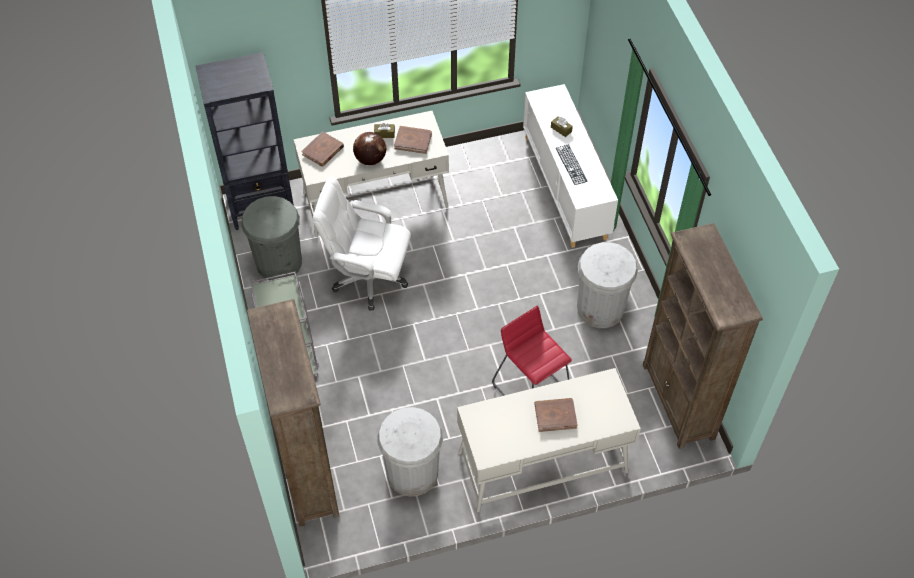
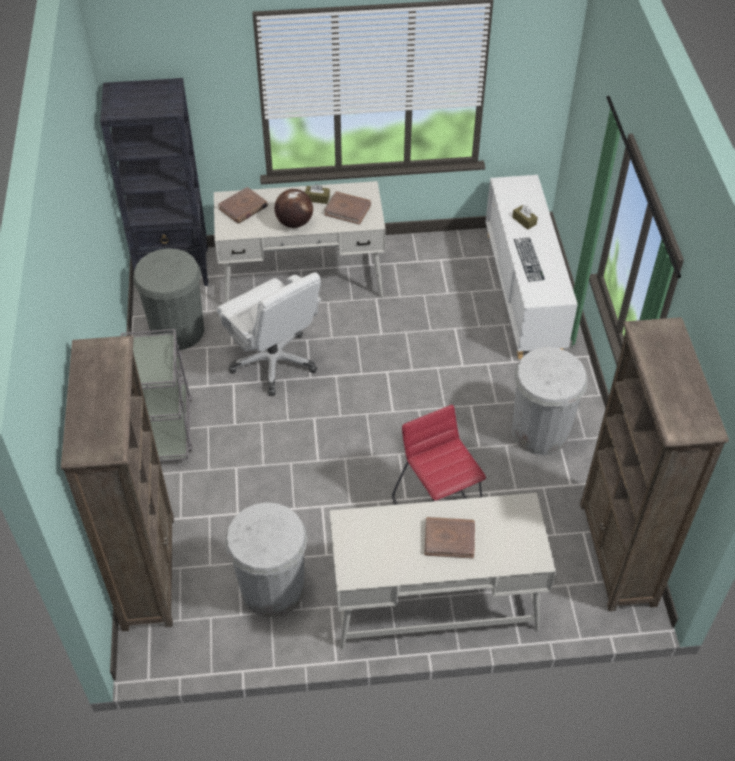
camera: 10 degrees right, 5 degrees down
(368, 279) = (274, 361): white office chair -> white office chair turned 150 degrees counterclockwise

